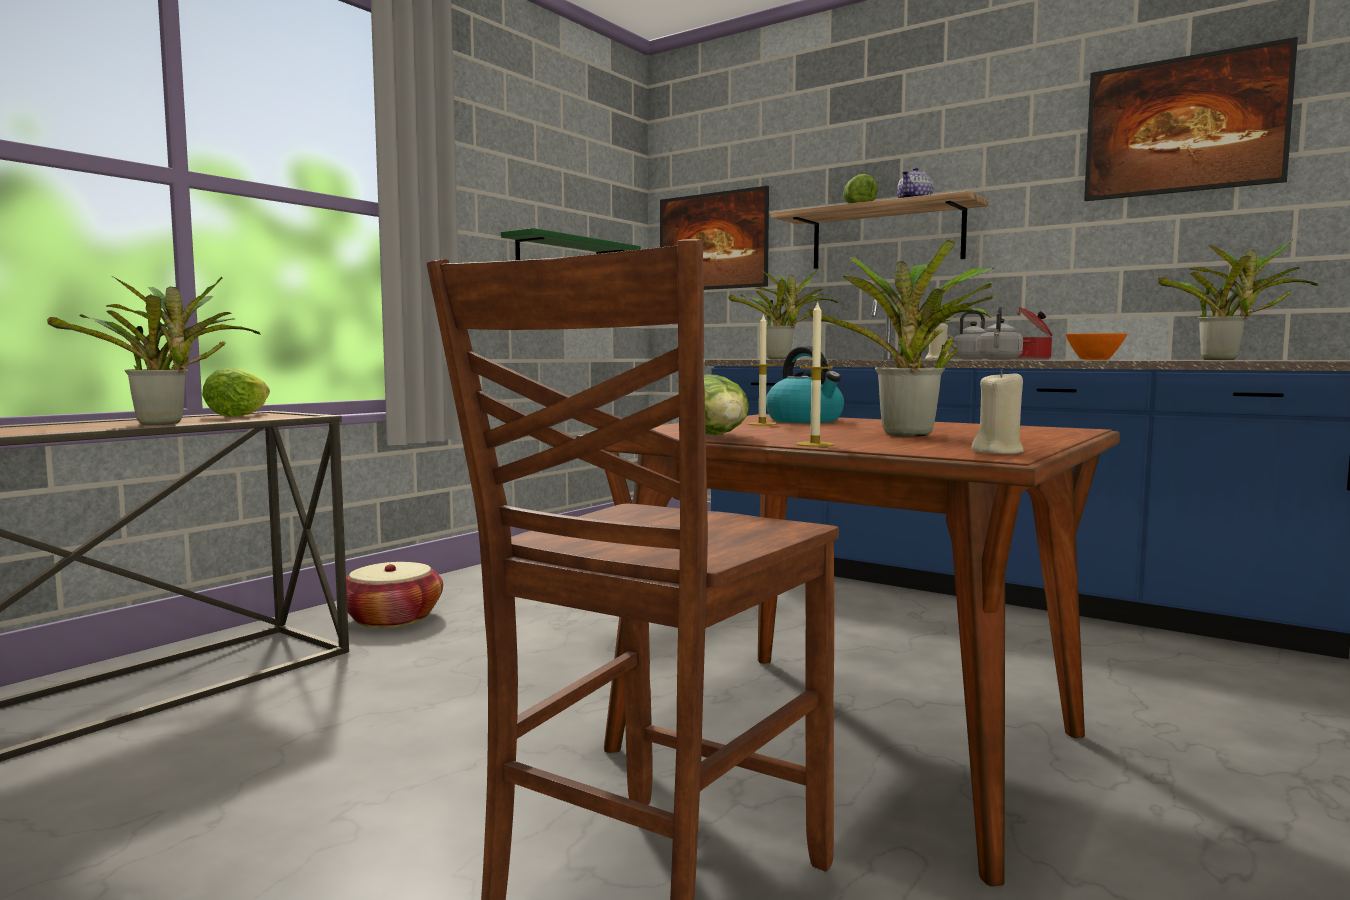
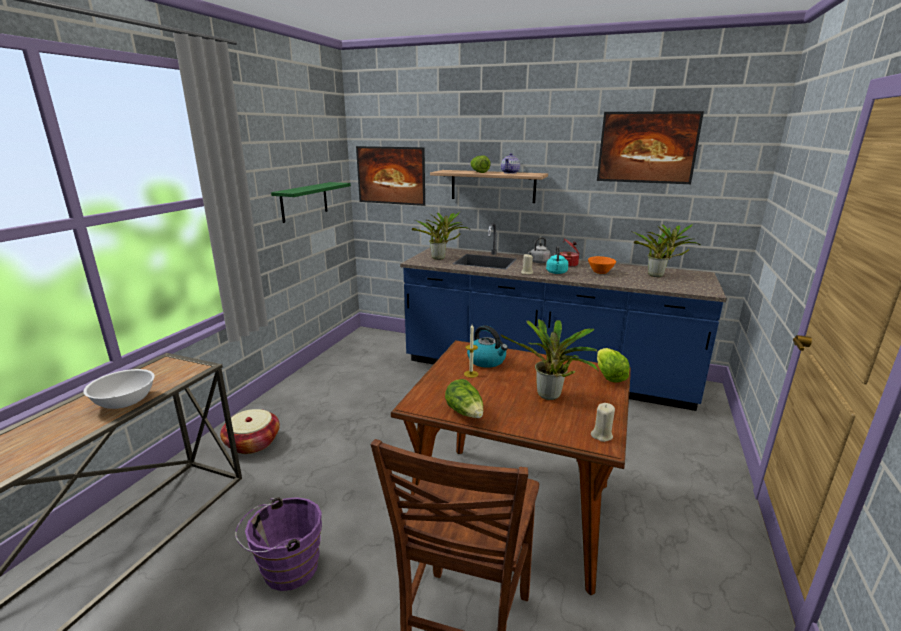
camera: 15 degrees left, 15 degrees up
(166, 423) = (125, 401): potted plant -> white bowl
(238, 415) = (155, 370): lettuce -> lettuce (609, 377)
(352, 759) = (286, 569): none -> purple bucket
(815, 444) = (518, 428): candle -> none
(999, 359) = (556, 273): grey kettle -> turquoise kettle

